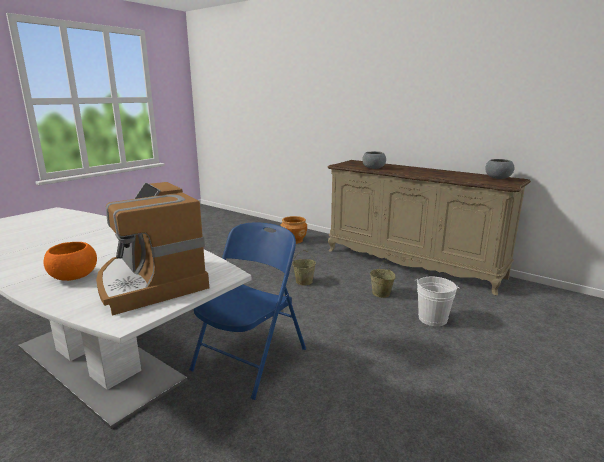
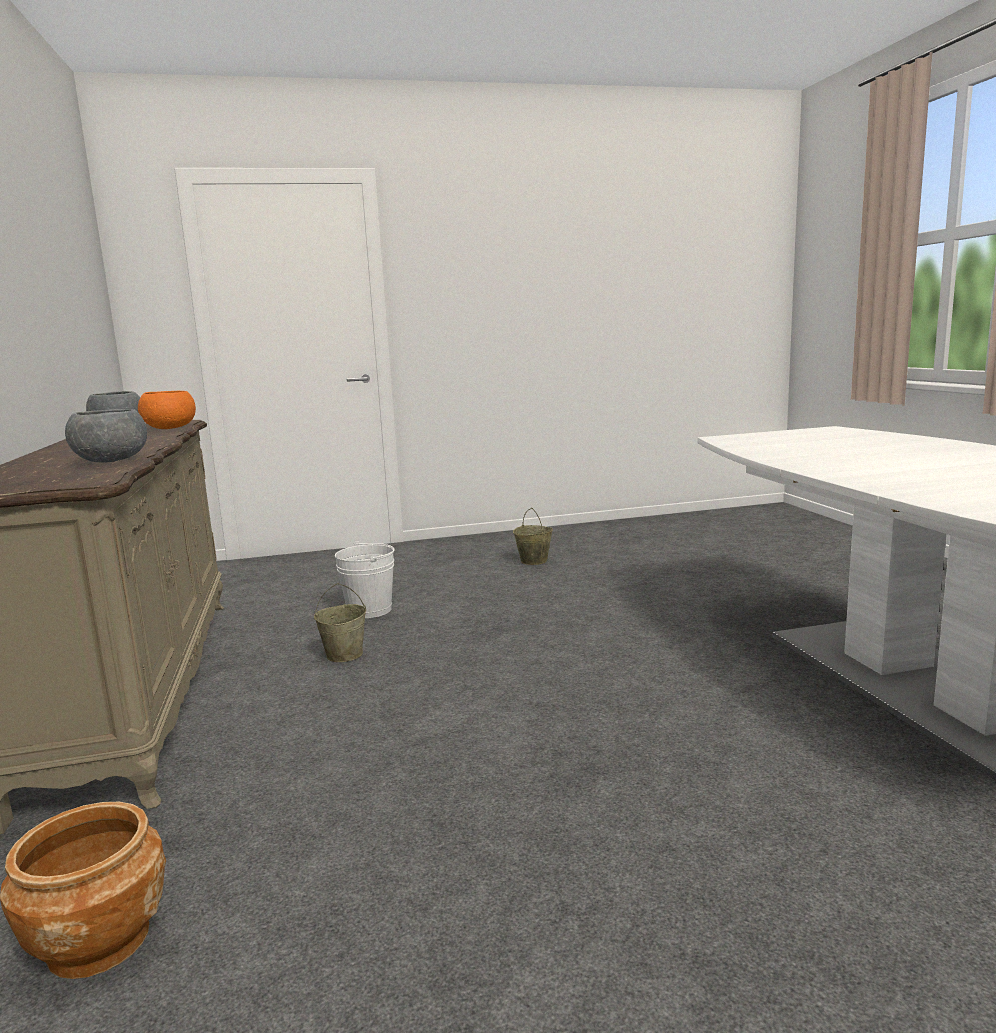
camera: 140 degrees left, 5 degrees down
(73, 277) = (916, 447): orange bowl -> orange bowl (170, 428)
(150, 283) = (812, 439): coffee machine -> none
(250, 359) = (671, 634): blue chair -> none
(304, 281) = (416, 723): beige bucket -> beige bucket (533, 561)

